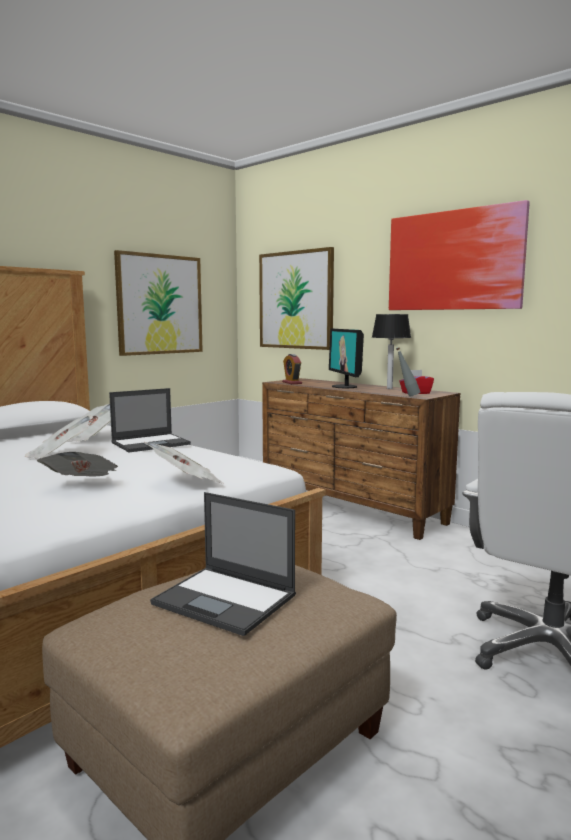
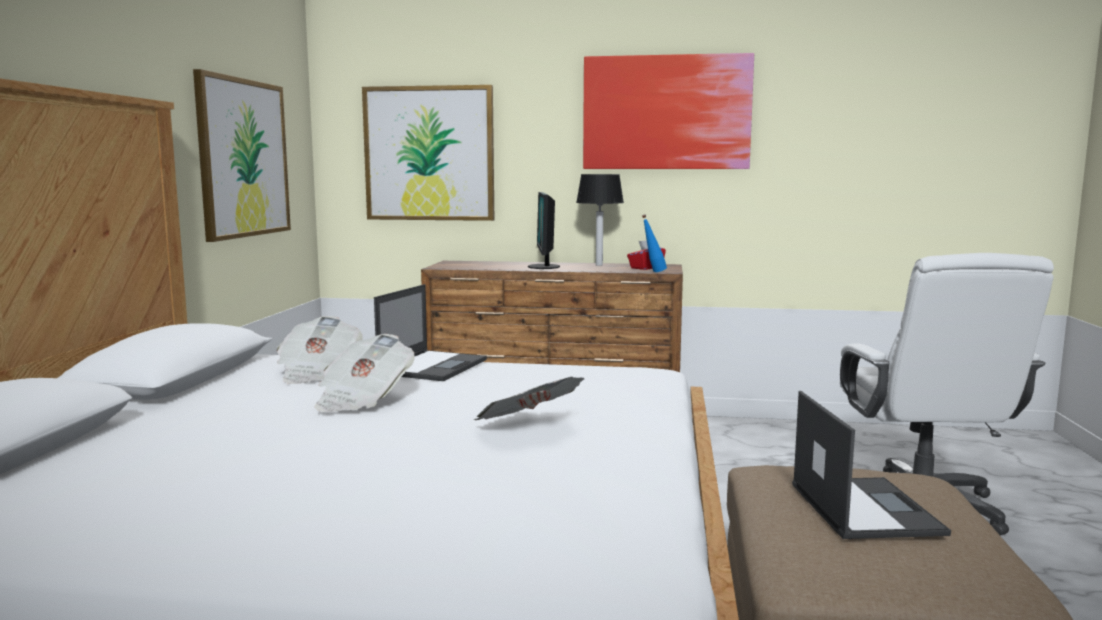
camera: 35 degrees left, 0 degrees up
(186, 482) = (632, 400): newspaper -> none
(226, 600) = (863, 507): laptop -> laptop turned 90 degrees counterclockwise
(292, 383) = (464, 267): alarm clock -> none
(345, 386) = (544, 267): monitor -> monitor turned 45 degrees clockwise
(407, 396) = (653, 272): grey bottle -> blue bottle

